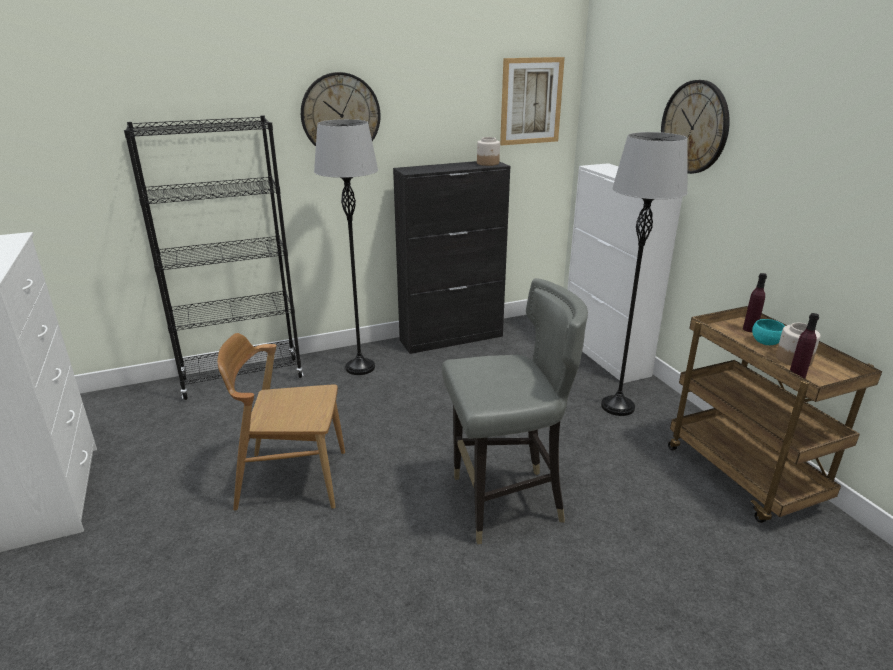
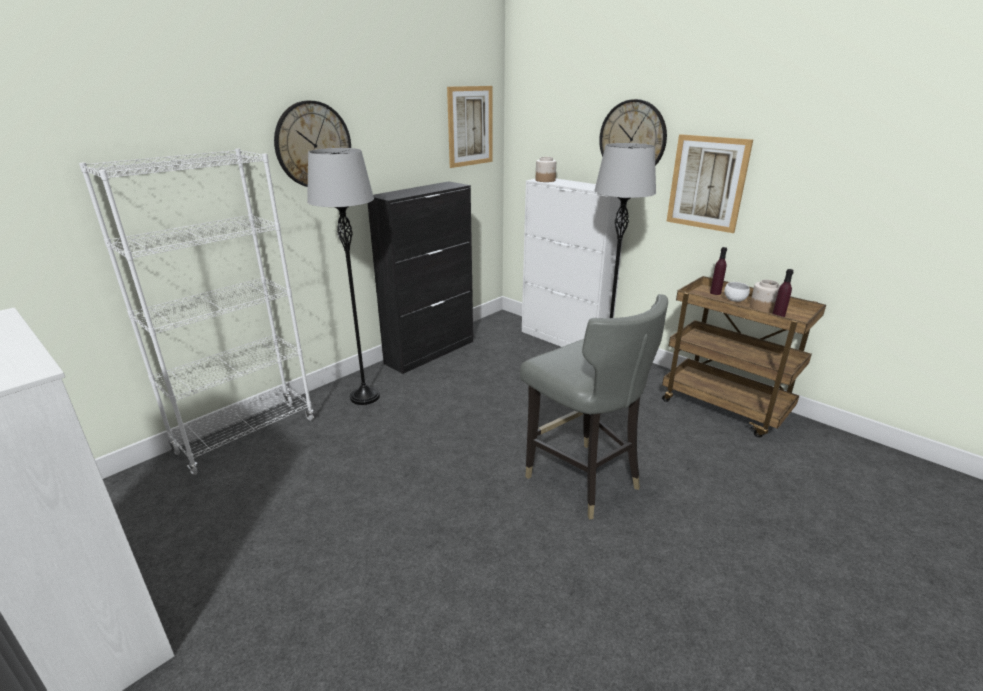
camera: 25 degrees left, 0 degrees up
(243, 378) = (247, 436): black bookcase -> white bookcase
(292, 479) = (378, 519): brown chair -> none
(488, 163) = (448, 184): jar -> jar (545, 180)
(505, 503) = (582, 479): grey chair -> grey chair turned 90 degrees clockwise
(766, 190) = (707, 183): none -> picture
(766, 343) = (735, 300): turquoise bowl -> white bowl

